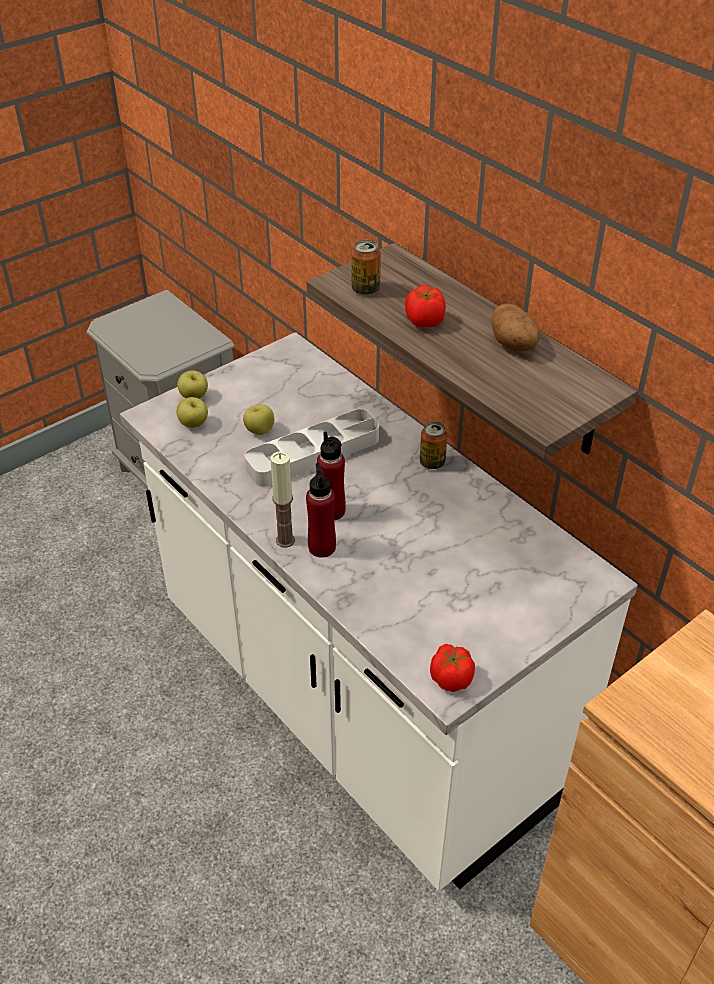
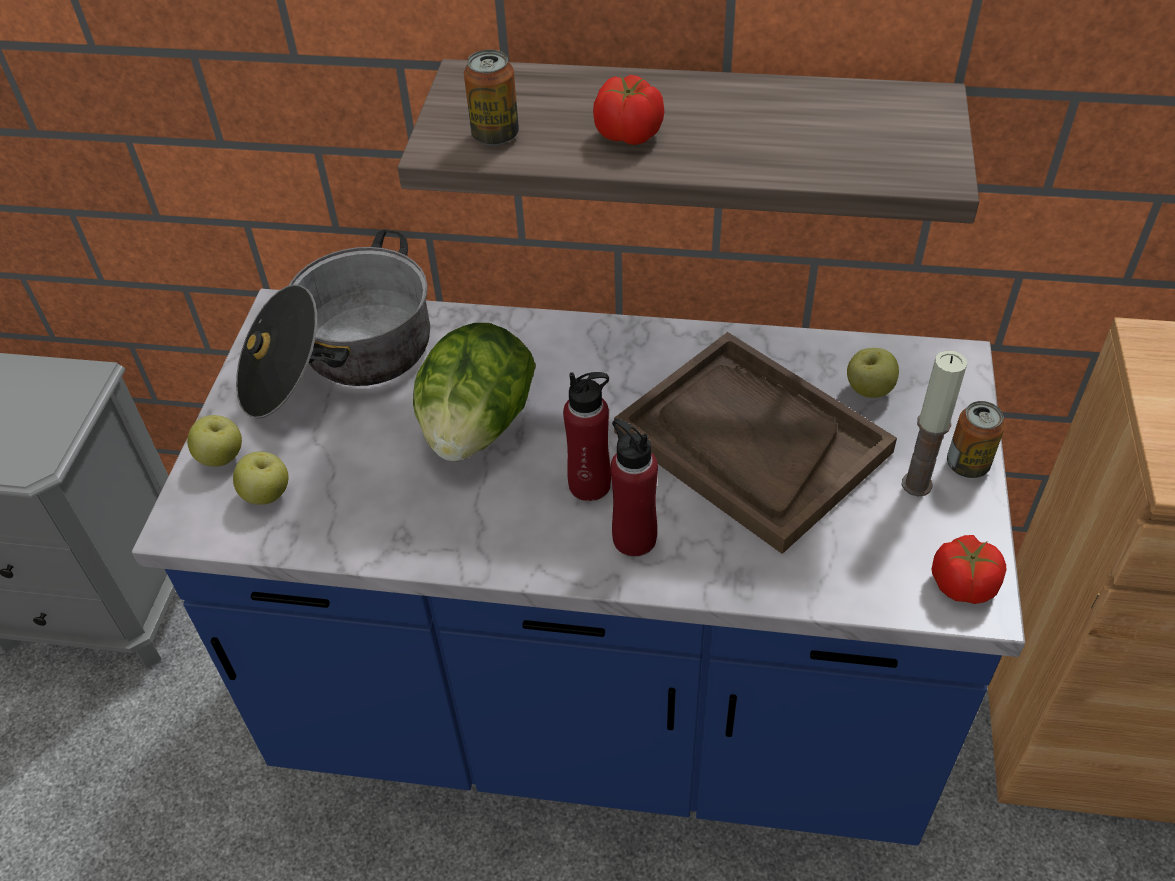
camera: 40 degrees left, 5 degrees up
(259, 431) = (371, 444): apple -> apple (869, 390)
(285, 540) = (580, 563): candle -> candle (916, 484)
(290, 385) = (339, 361): none -> cooking pot
(313, 453) = (477, 428): grey tray -> lettuce
(356, 701) = (601, 712): white counter -> blue counter
(432, 462) = (630, 347): can -> can (967, 465)
(433, 544) = (751, 442): none -> brown tray
(514, 345) = (770, 105): potato -> none

